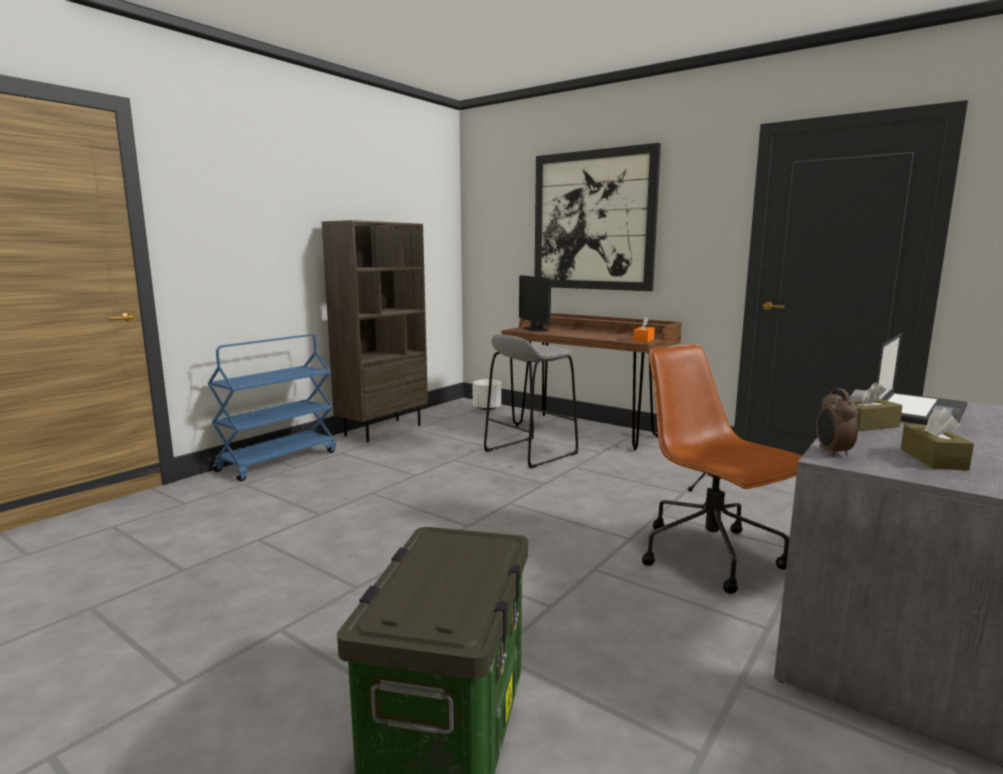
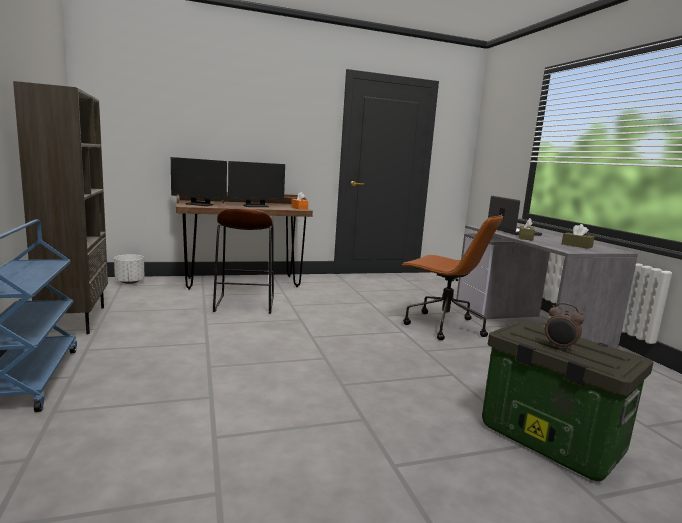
camera: 55 degrees left, 0 degrees up
(530, 452) = (244, 304): grey stool -> brown stool
(593, 221) = (227, 116): picture -> none
(594, 334) = (256, 206): none -> monitor
(712, 556) = (442, 326): brown office chair -> brown office chair turned 150 degrees counterclockwise
(832, 452) = (560, 248): alarm clock -> alarm clock (559, 347)

